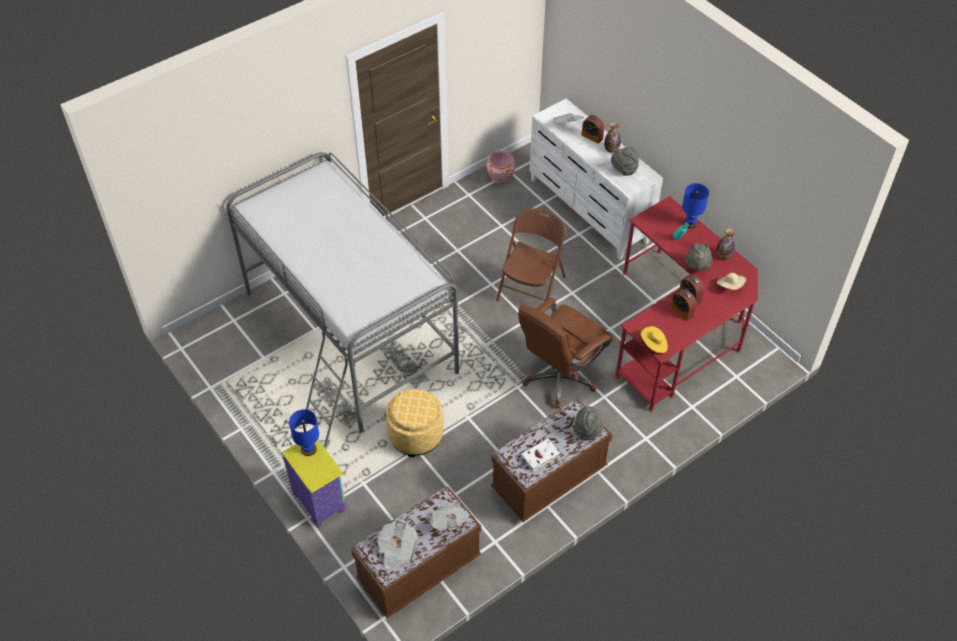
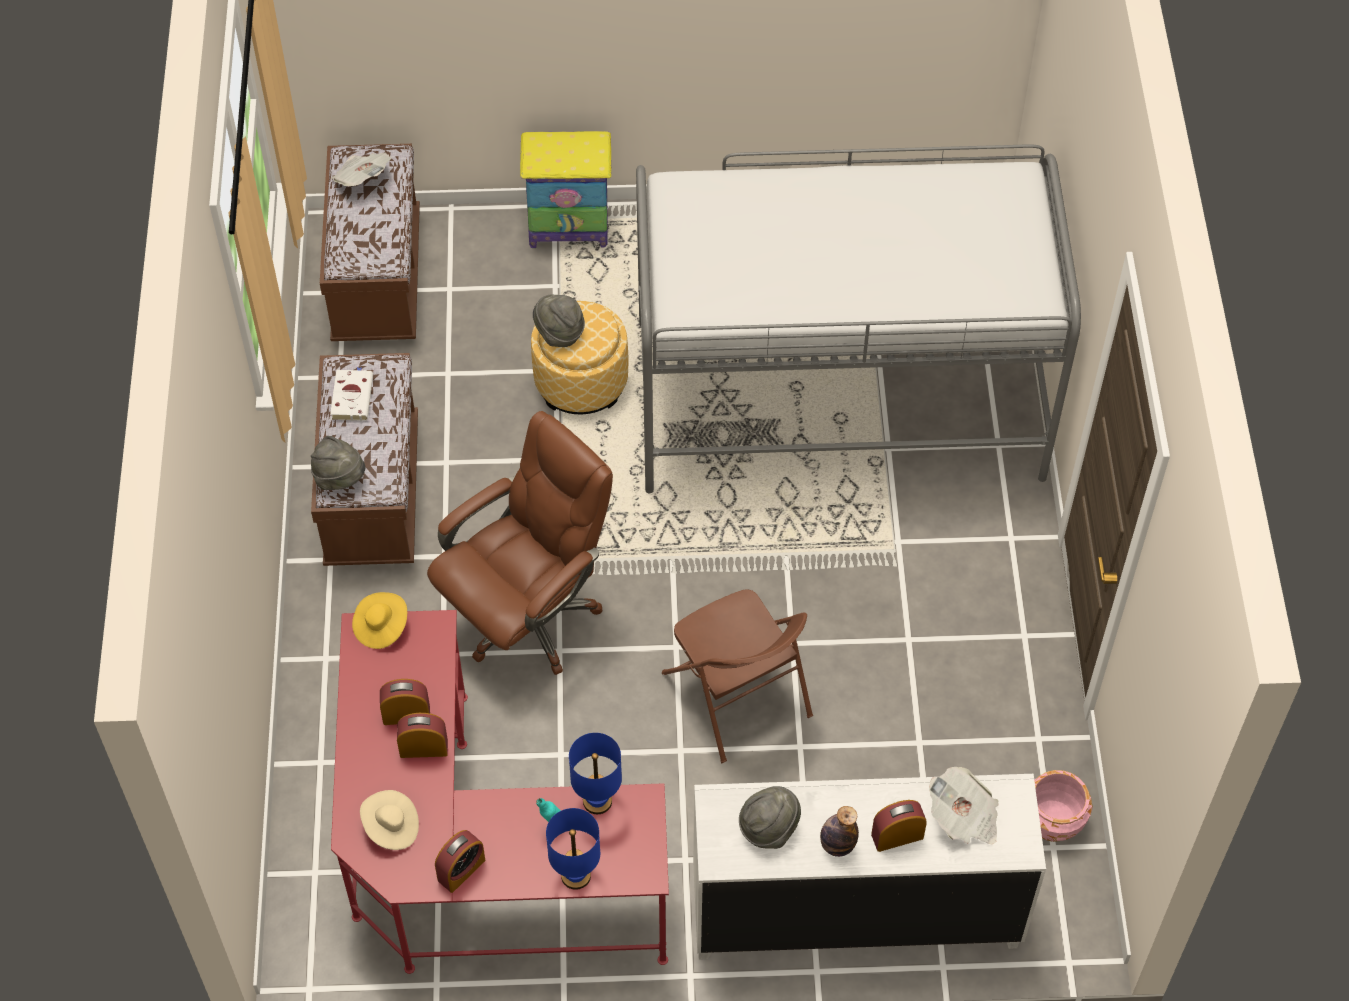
camera: 125 degrees right, 5 degrees up
(309, 449) = (587, 159): blue table lamp -> blue table lamp (596, 801)
(449, 521) = (351, 248): newspaper -> none
(560, 377) = (527, 620): brown office chair -> brown office chair turned 60 degrees clockwise
(697, 267) = (472, 809): grey hat -> grey hat (559, 333)
(723, 256) = (461, 870): bottle -> alarm clock

